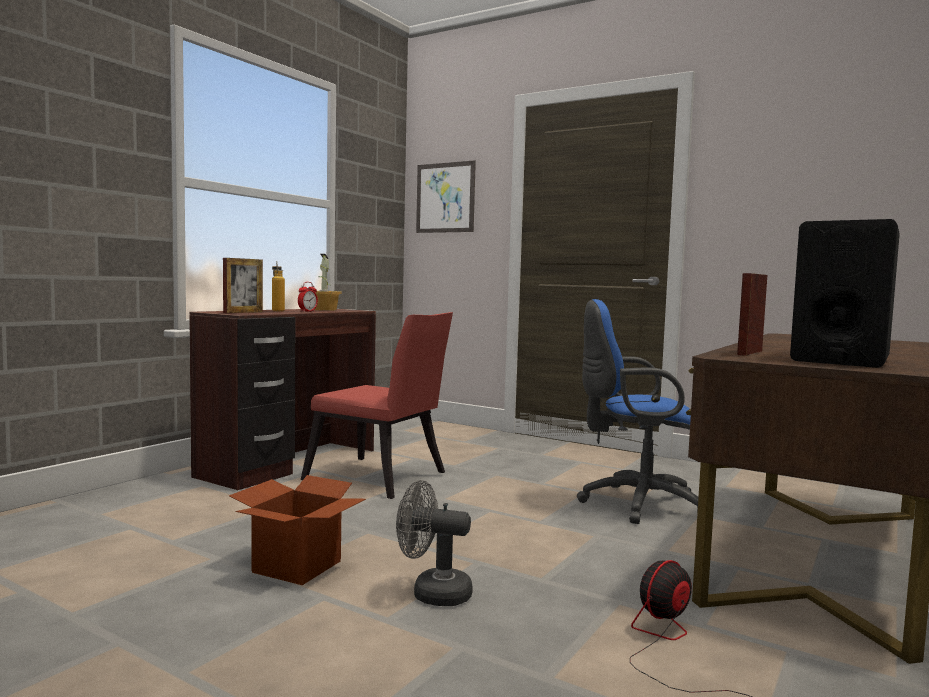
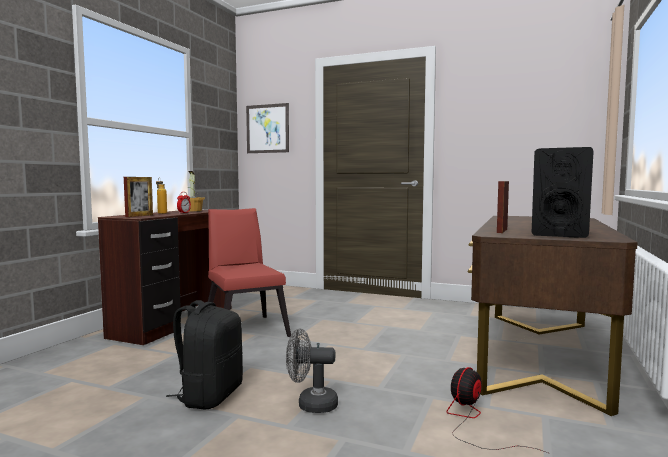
camera: 10 degrees left, 0 degrees up
(297, 566) = (209, 396): cardboard box -> black backpack
(381, 479) = (244, 328): red chair -> red chair turned 135 degrees counterclockwise
(635, 504) = (419, 331): blue office chair -> none

